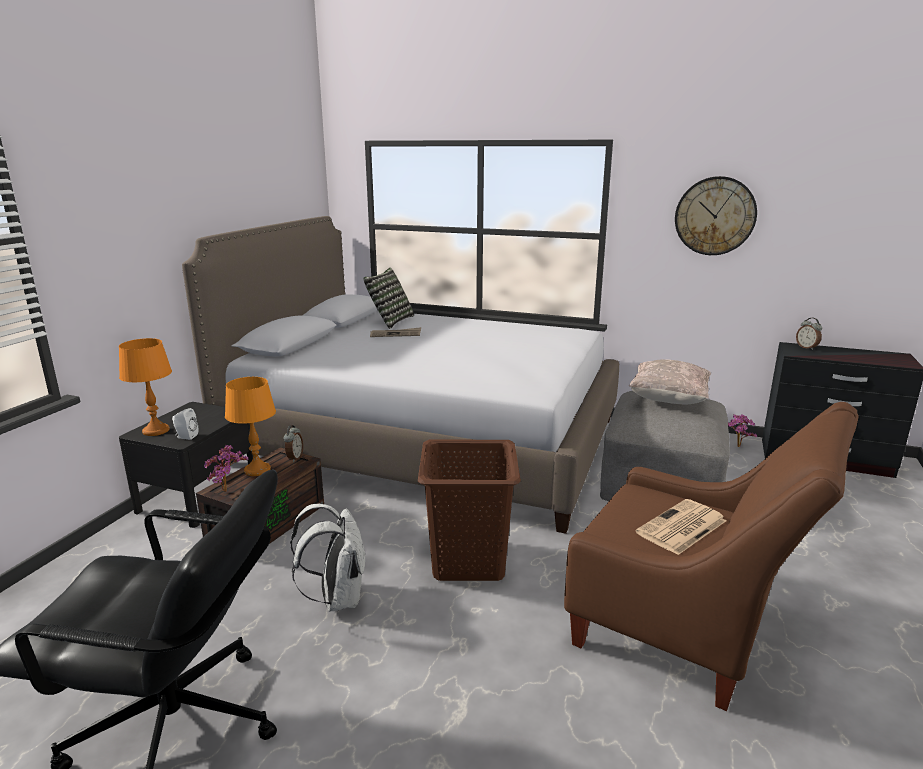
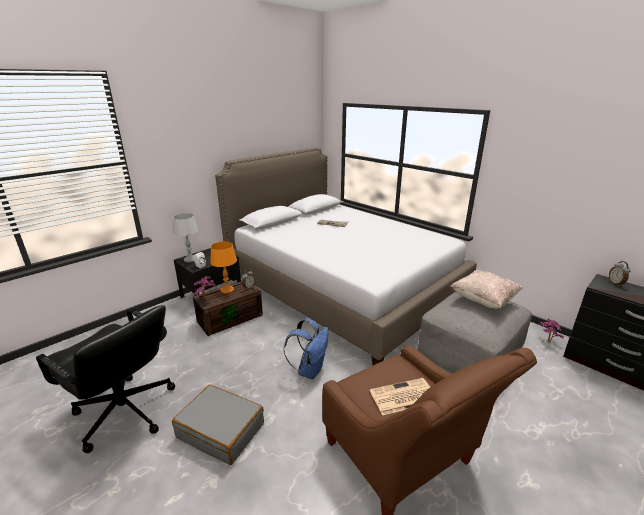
camera: 25 degrees right, 5 degrees up
(156, 430) = (190, 259): orange table lamp -> grey table lamp
(337, 598) = (232, 370): white backpack -> none
(390, 321) = (338, 214): pillow -> none
(393, 689) = (221, 430): none -> grey suitcase
(467, 560) = (310, 370): brown laundry basket -> blue backpack
(715, 216) = (558, 172): wall clock -> none

